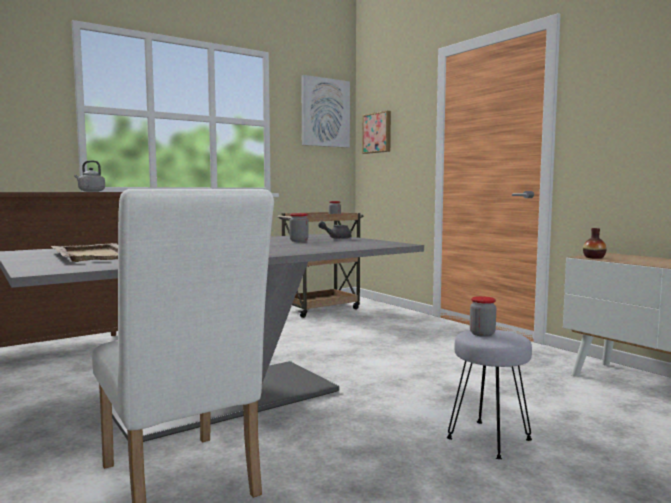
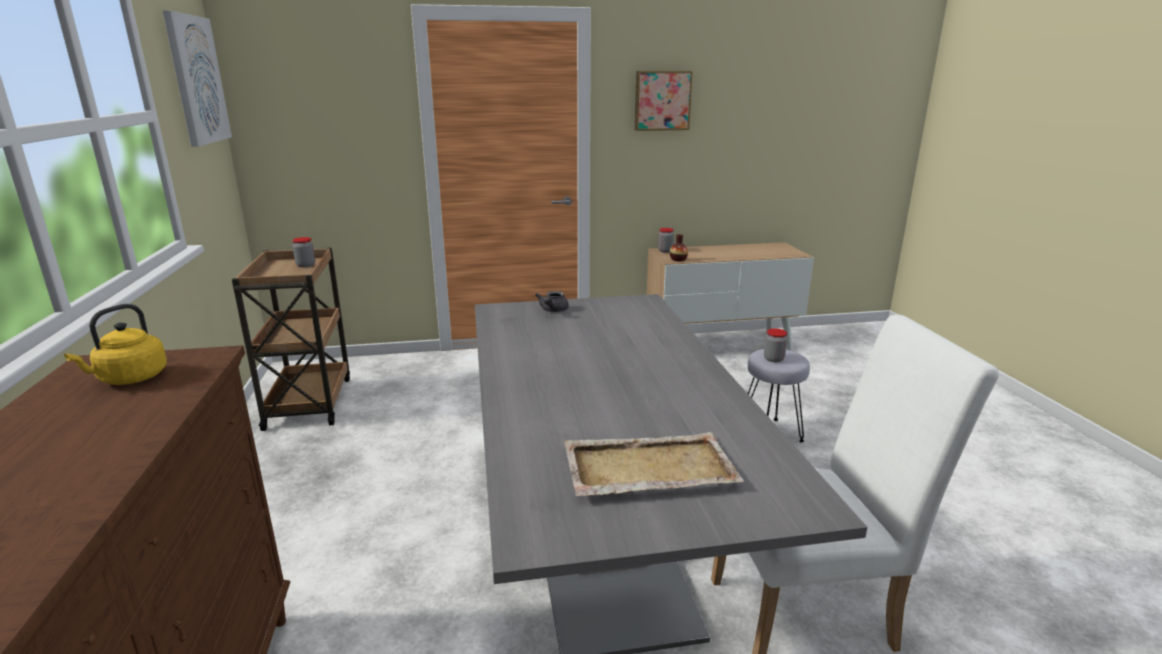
camera: 65 degrees left, 15 degrees up
(90, 191) = (129, 379): grey kettle -> yellow kettle
(299, 241) = (565, 331): jar -> jar (665, 251)
(377, 133) = (289, 114): picture -> picture (662, 100)

